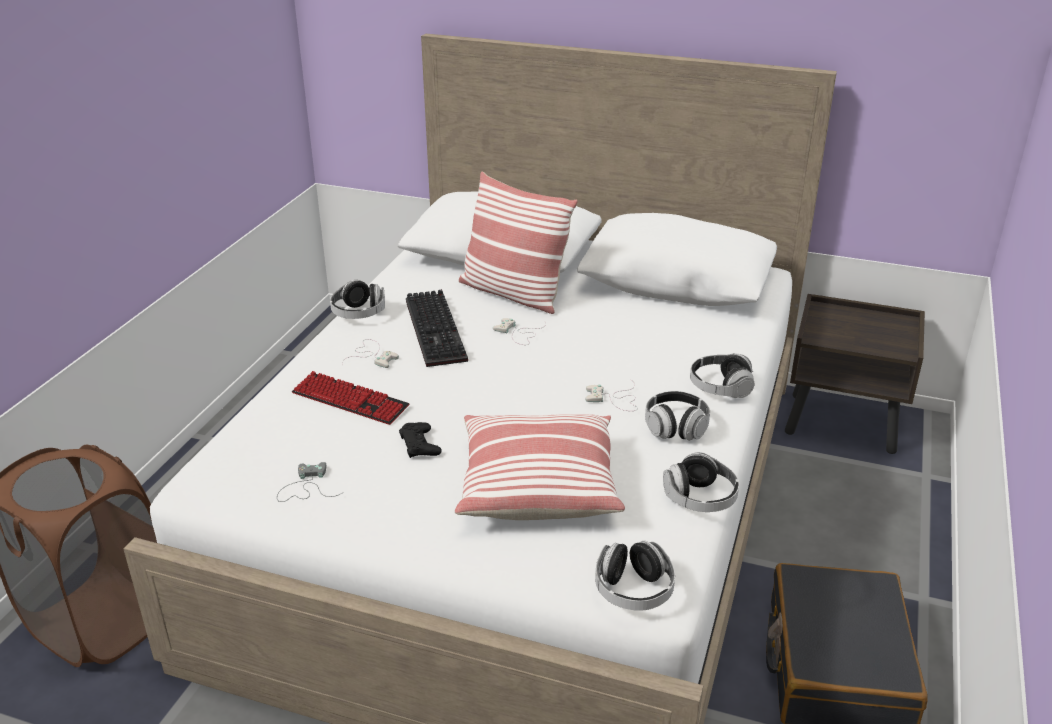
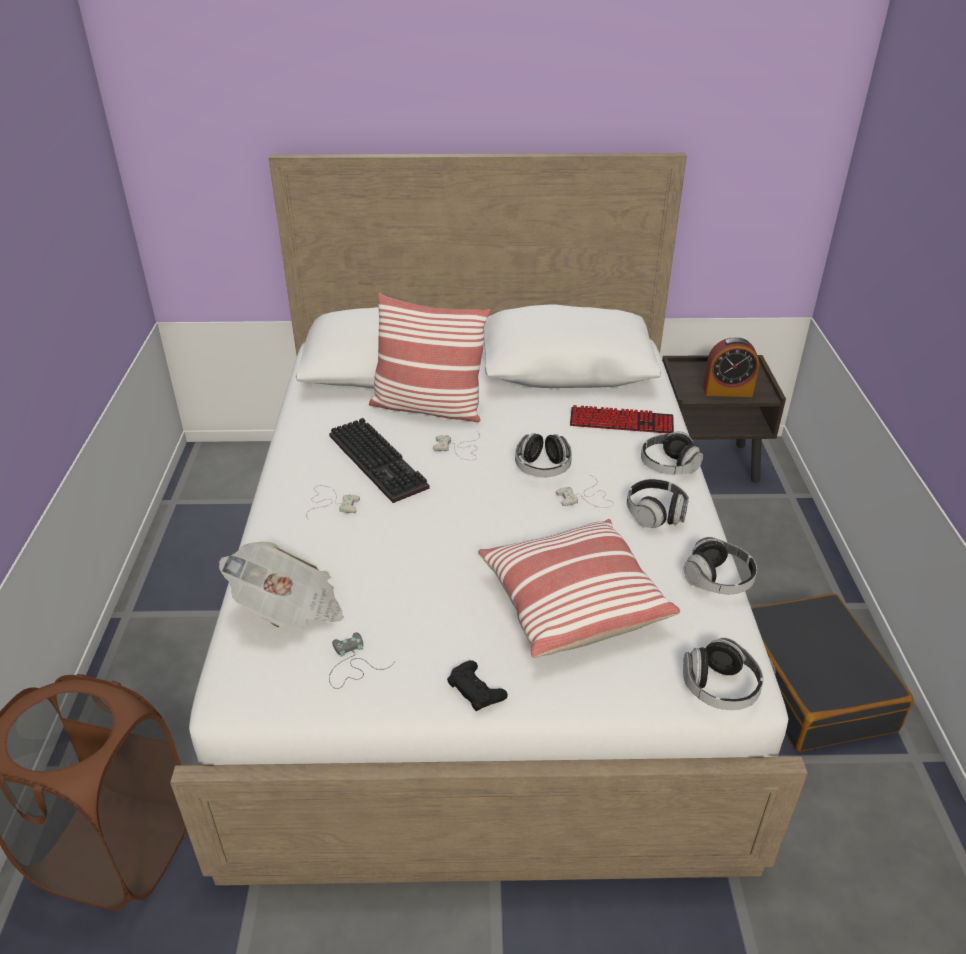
camera: 20 degrees left, 5 degrees up
(282, 431) = (289, 608): none -> newspaper
(350, 400) = (338, 557): keyboard -> keyboard (621, 422)
(359, 314) = (290, 459): headphones -> headphones (542, 468)
(420, 445) = (437, 588): black game controller -> black game controller (476, 690)
(861, 340) = (727, 391): none -> alarm clock

